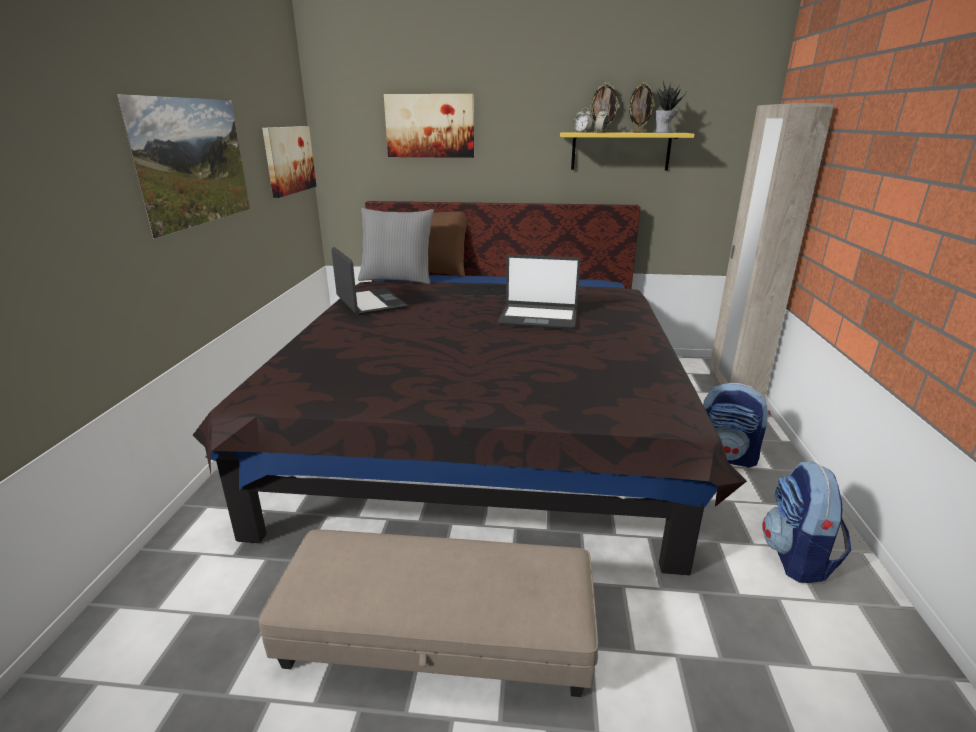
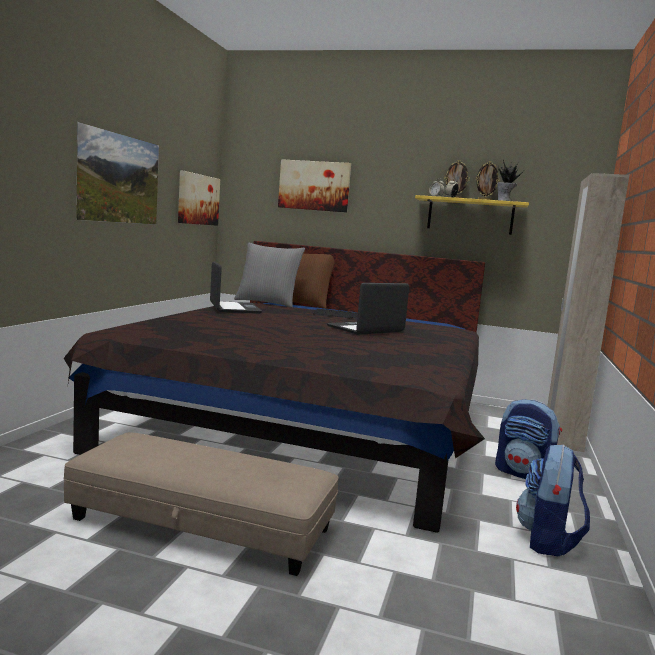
camera: 10 degrees right, 15 degrees down
(538, 318) = (366, 329): laptop -> laptop turned 120 degrees clockwise

